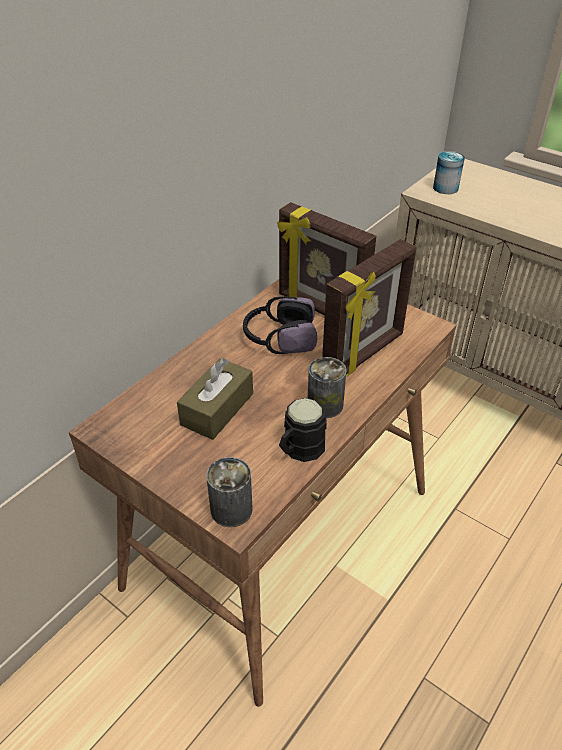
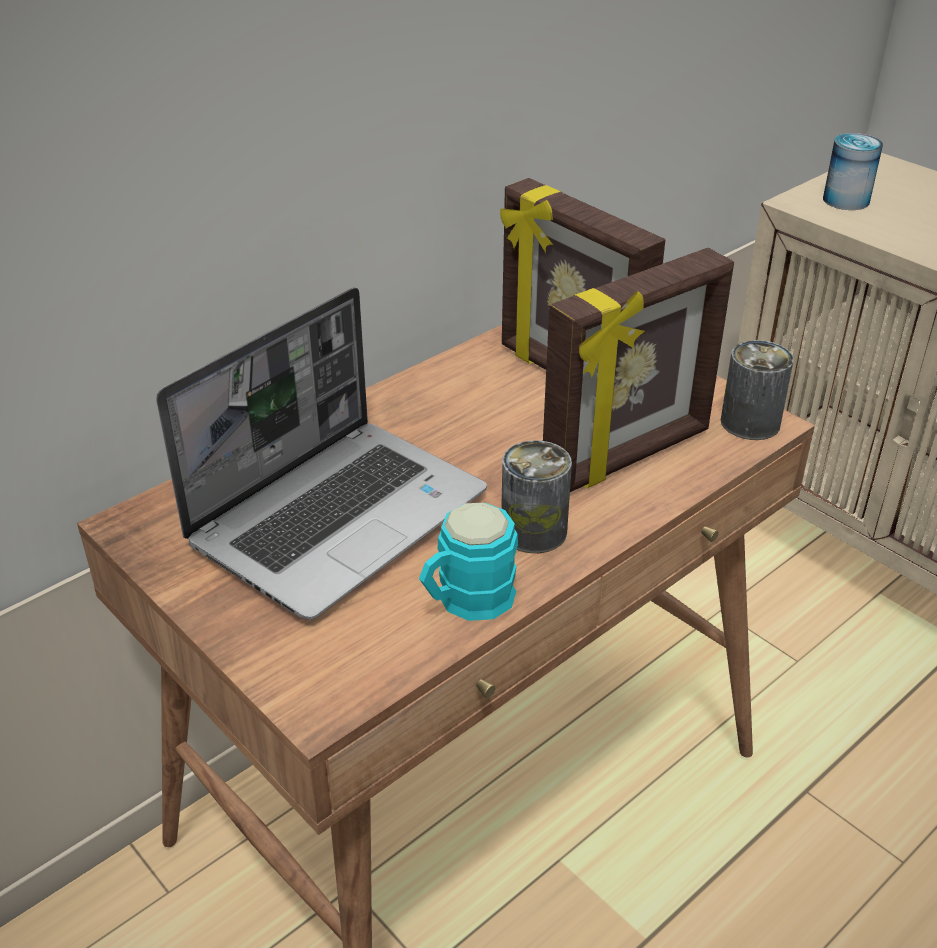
camera: 10 degrees right, 5 degrees down
(217, 409) = (339, 516): brown tissue box -> laptop
(231, 509) = (315, 682): can -> can (750, 423)
(279, 338) = (482, 414): headphones -> none
(299, 450) = (465, 600): black mug -> turquoise mug

